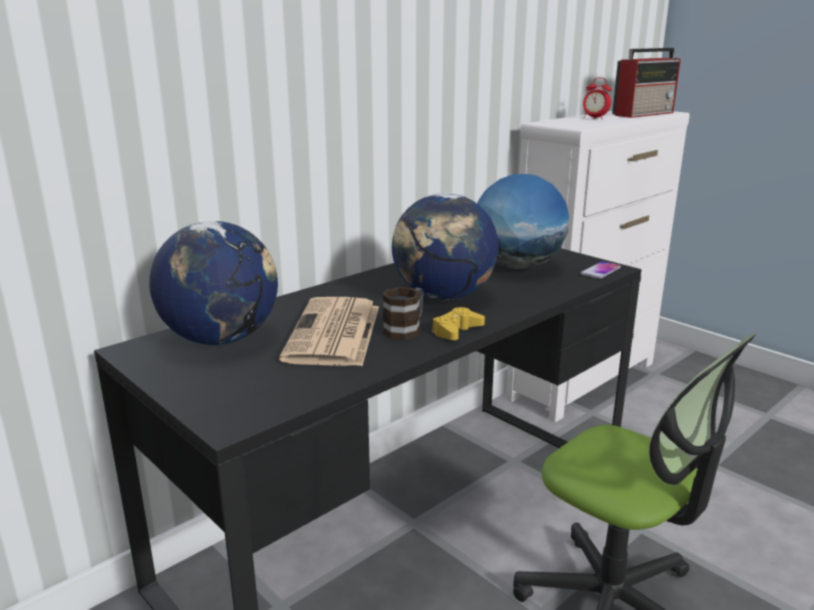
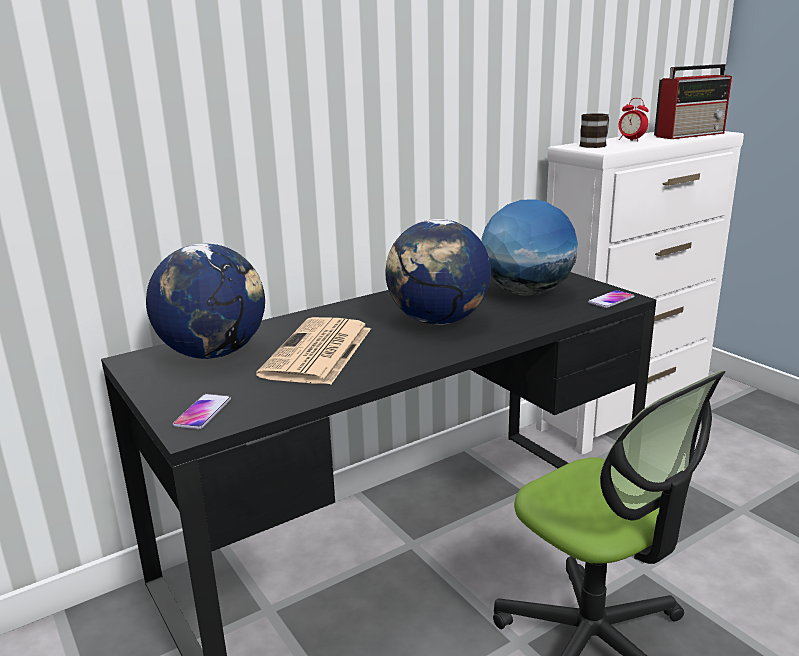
camera: 10 degrees right, 0 degrees up
(235, 403) = (203, 412): none -> phone
(406, 329) = (387, 351): mug -> mug (596, 145)
(456, 330) = (435, 355): yellow game controller -> none

